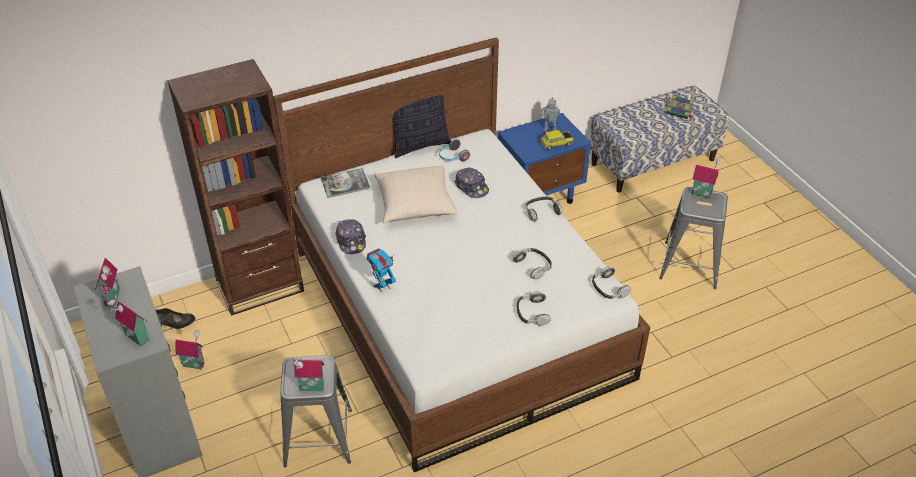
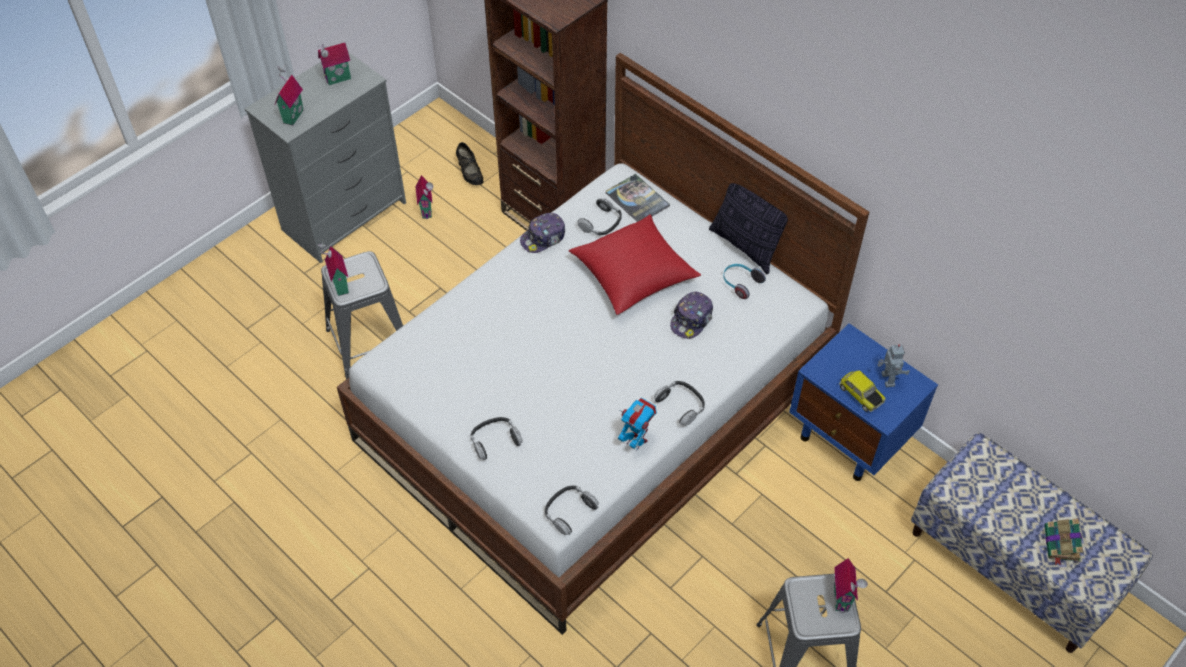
camera: 70 degrees right, 10 degrees up
(382, 286) = (483, 289): toy robot -> toy robot (636, 441)
(415, 204) = (633, 274): beige pillow -> red pillow
(533, 266) = (575, 421): headphones -> headphones (601, 223)

